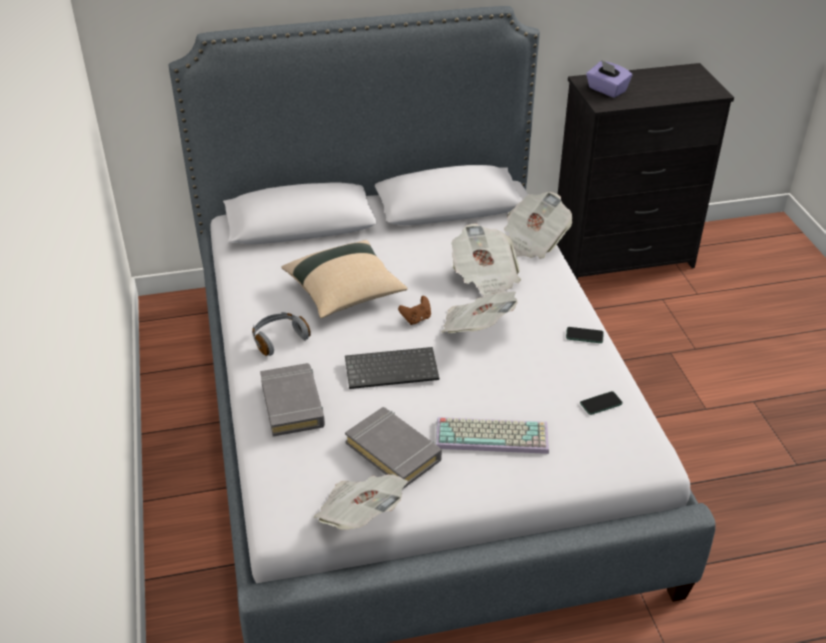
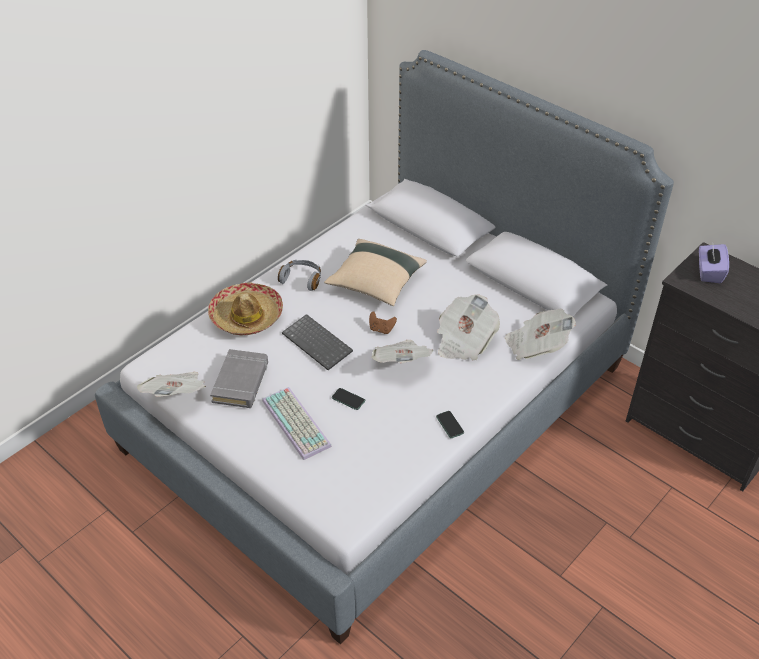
camera: 55 degrees right, 5 degrees up
(292, 404) = (246, 316): grey book -> hat
(601, 403) = (380, 467): phone -> phone (348, 399)

